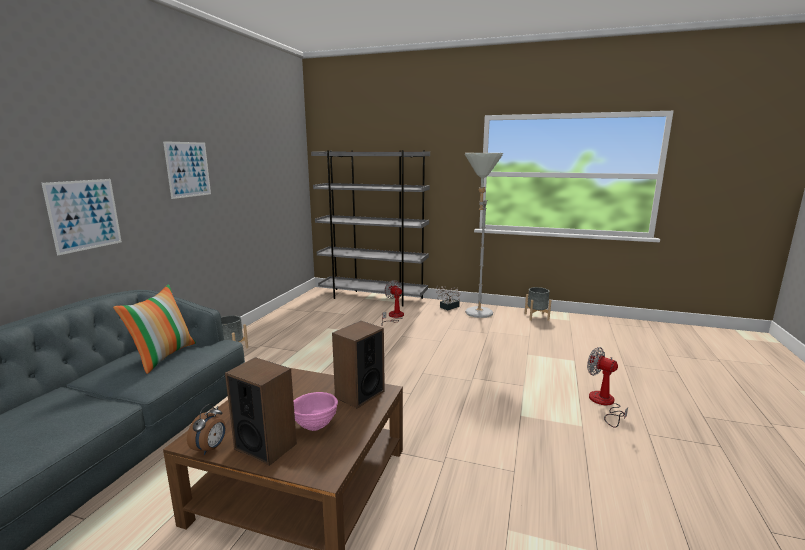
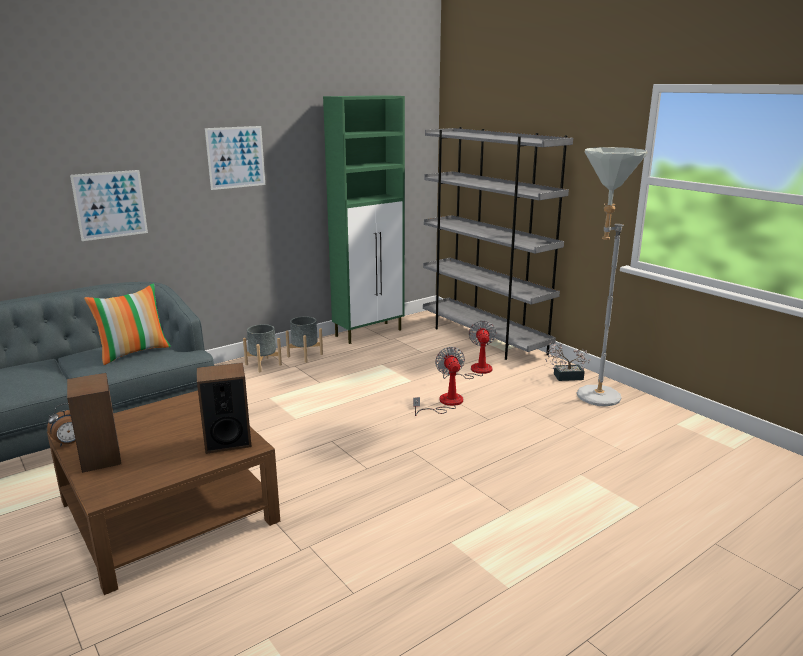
camera: 35 degrees right, 5 degrees up
(289, 311) = (369, 333): none -> green cabinet
(315, 426) = (153, 456): pink bowl -> none
(536, 317) = (683, 427): grey planter -> grey planter (305, 355)
(604, 404) = (586, 577): fan -> fan (445, 403)

